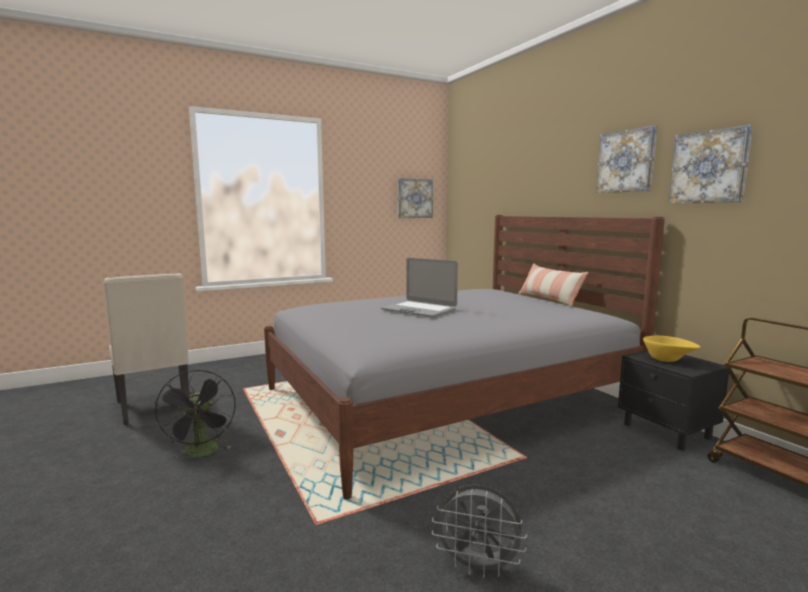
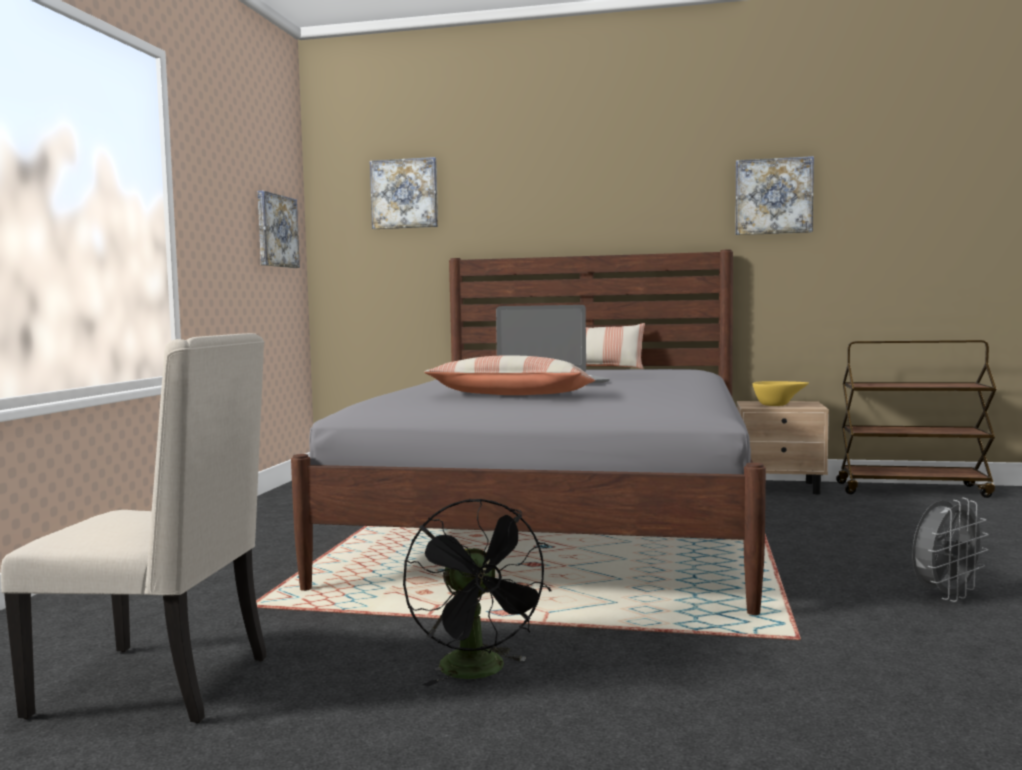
camera: 50 degrees left, 5 degrees down
(202, 453) = (480, 672): black fan -> black fan turned 45 degrees clockwise
(350, 316) = (511, 395): none -> pillow
(626, 161) = (671, 186): picture -> picture (404, 194)
(667, 431) = (781, 487): black nightstand -> beige nightstand

